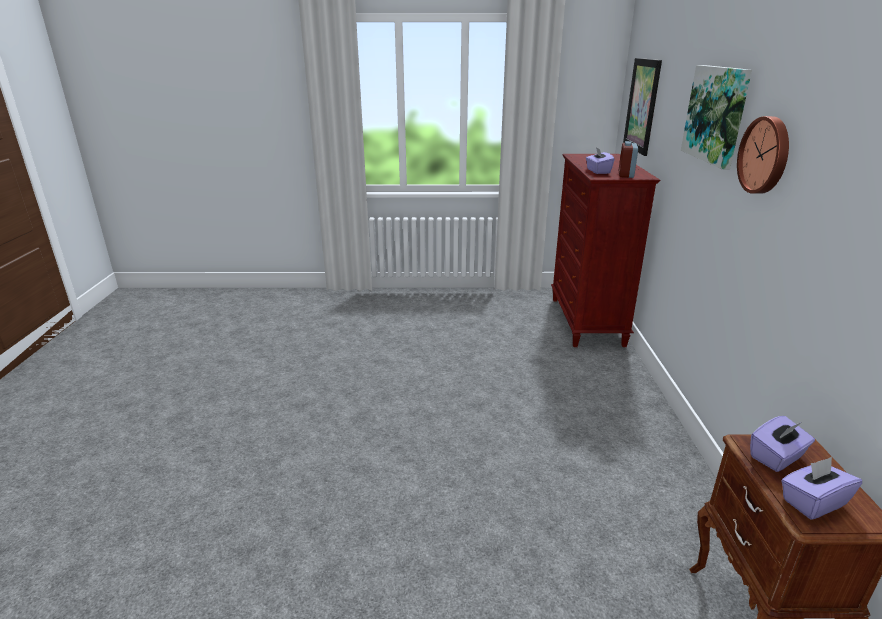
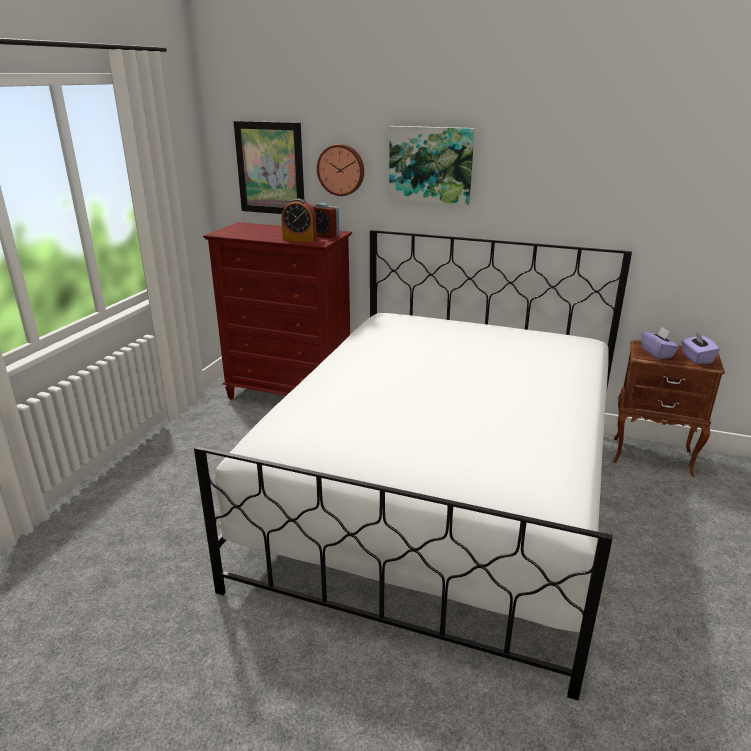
camera: 70 degrees left, 0 degrees up
(499, 433) = (442, 498): none -> white bed
(598, 171) = (299, 239): purple tissue box -> alarm clock
(765, 155) = (514, 187): wall clock -> wall clock (341, 170)

